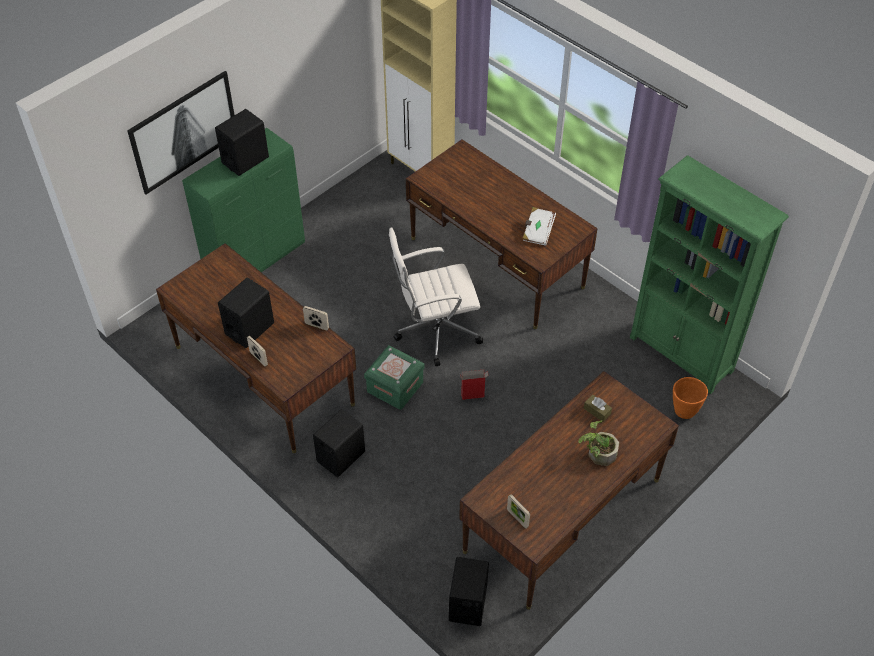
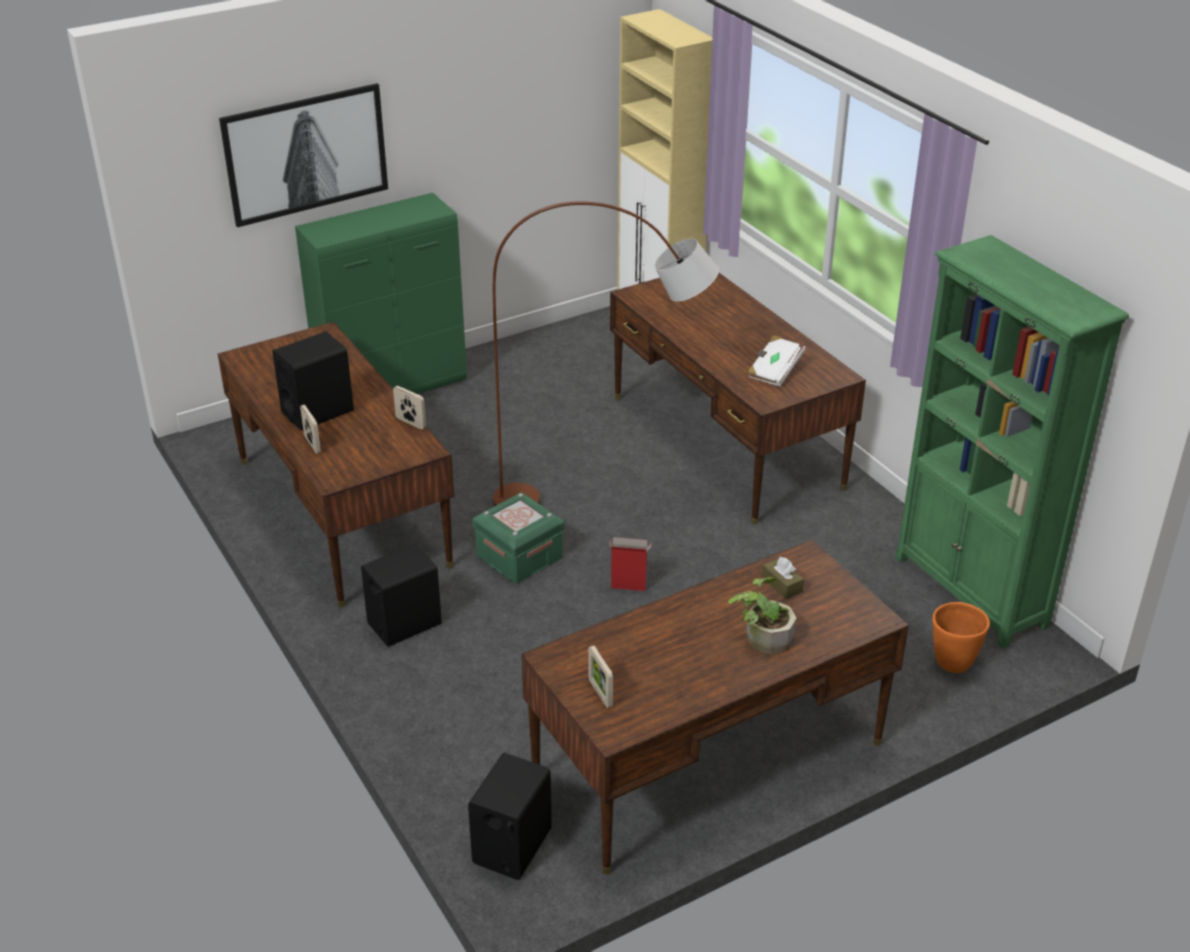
camera: 15 degrees right, 15 degrees down
(245, 160) = (387, 218): black speaker -> none
(435, 330) = (605, 502): white office chair -> brown floor lamp

